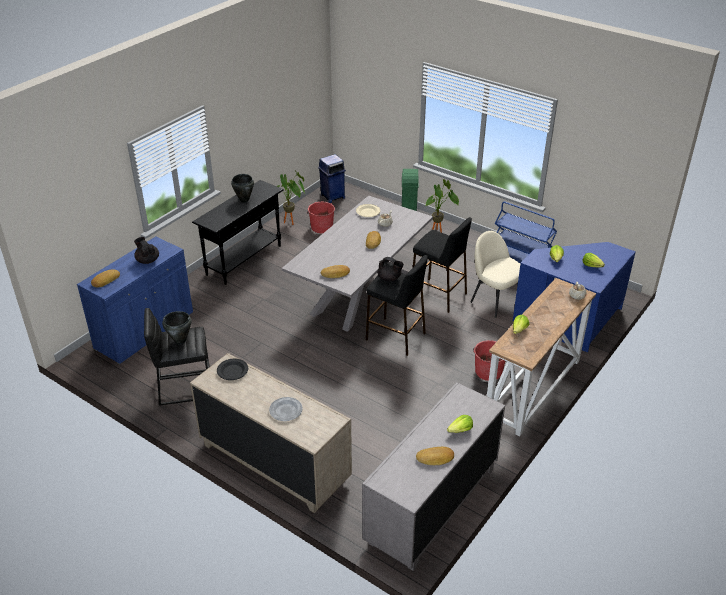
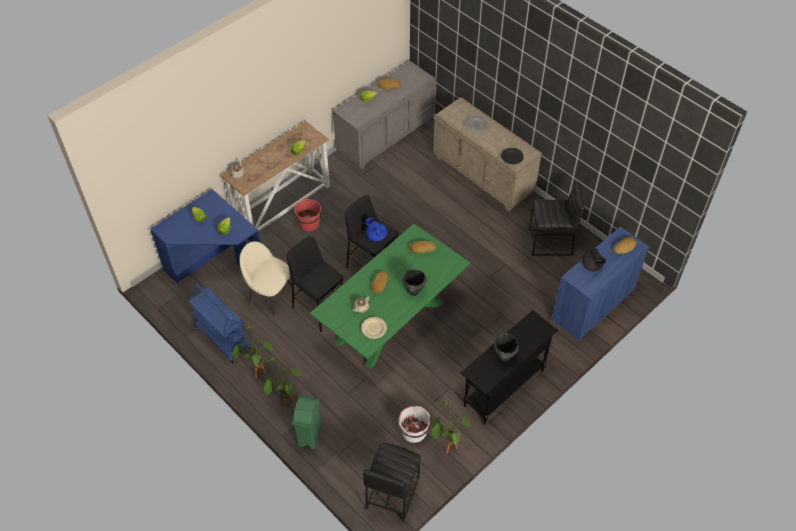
camera: 170 degrees left, 15 degrees up
(180, 341) = (554, 209): black cooking pot -> black cooking pot (413, 291)
(321, 227) = (414, 432): red bucket -> white bucket
(332, 196) = (391, 494): blue trash can -> black stool
(361, 293) = (391, 322): grey dining table -> green dining table
(389, 278) = (376, 236): black teapot -> blue teapot
(474, 247) = (256, 371): none -> potted plant
(494, 300) = (270, 295): beige chair -> beige chair turned 150 degrees clockwise

